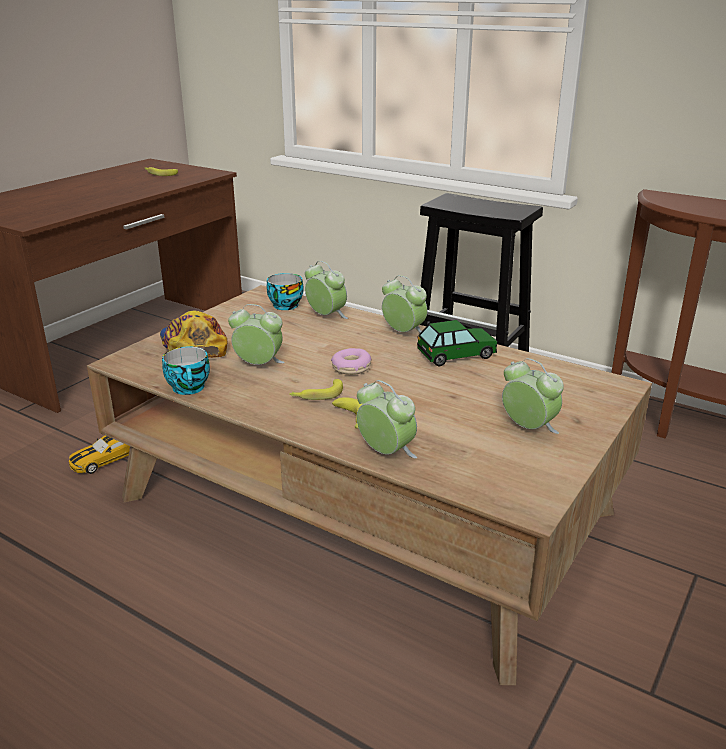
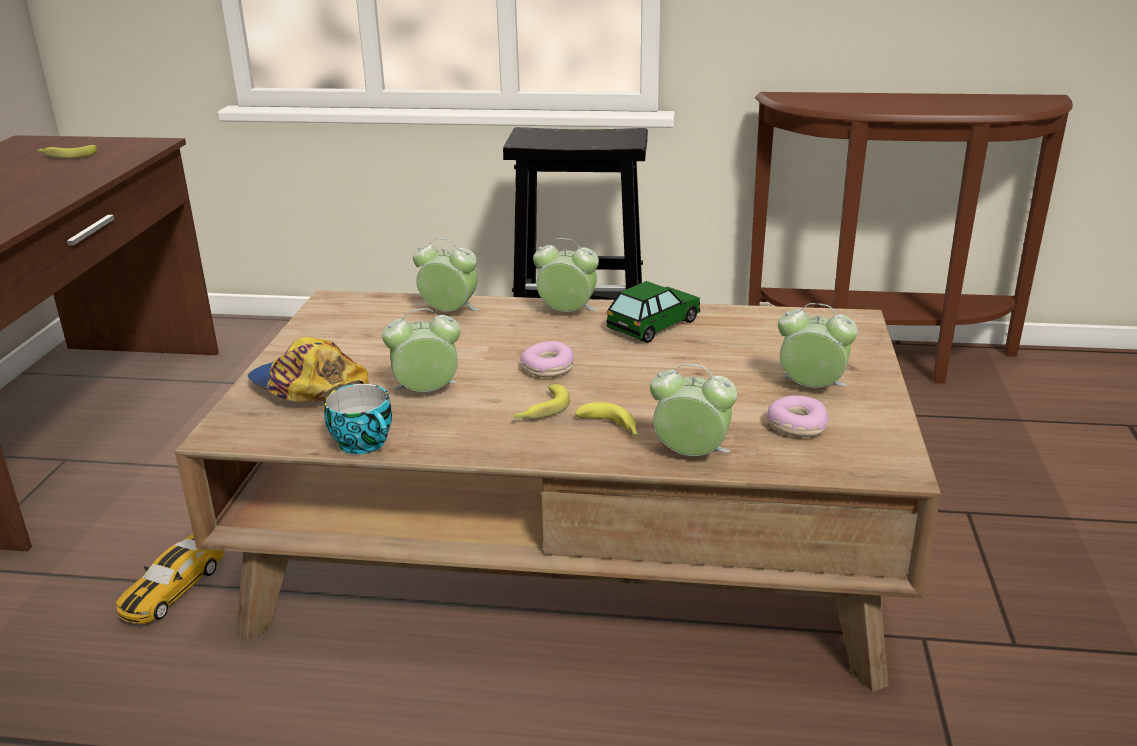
camera: 25 degrees left, 0 degrees up
(284, 305) = (378, 309): cup -> none
(486, 453) = (796, 425): none -> donut

